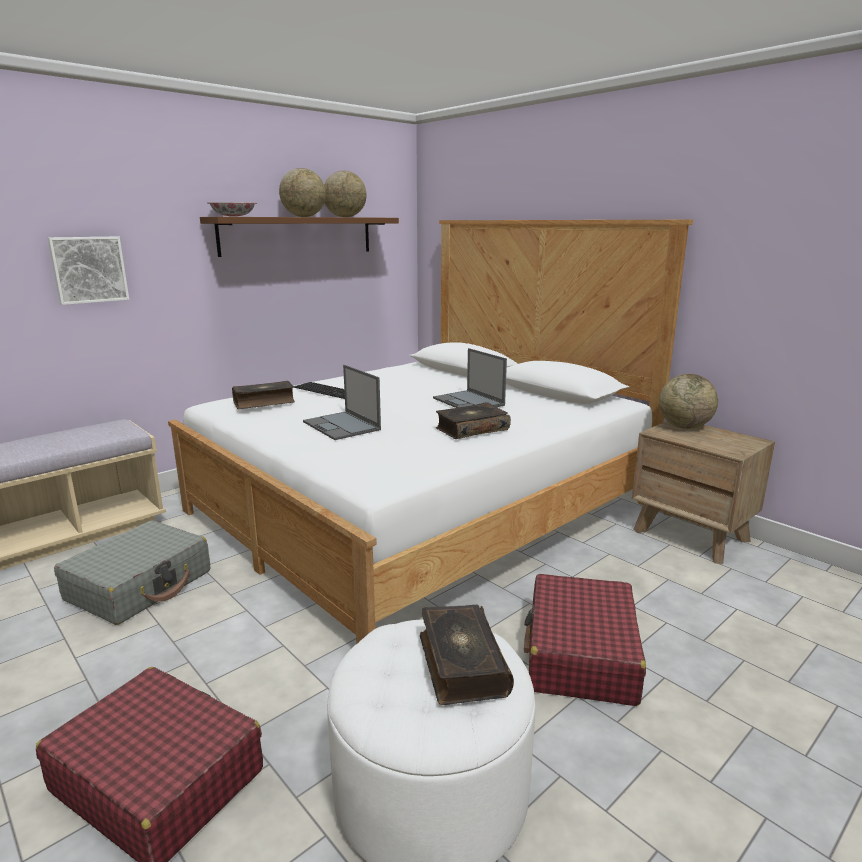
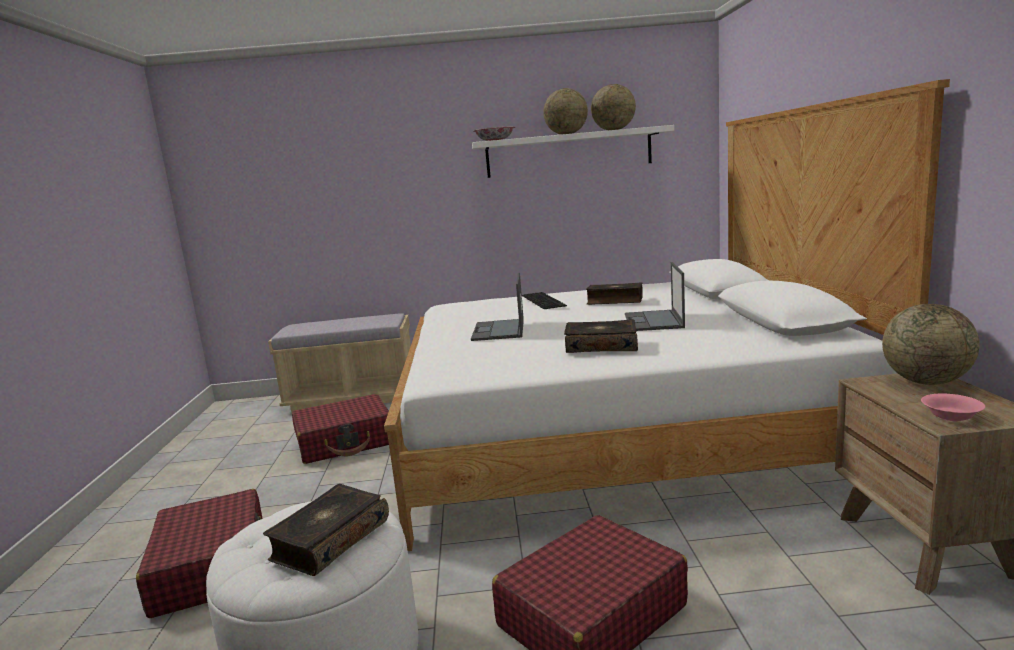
camera: 40 degrees right, 5 degrees down
(89, 269) = (382, 193): picture -> none
(140, 585) = (345, 442): grey suitcase -> red suitcase
(264, 402) = (475, 306): book -> book (614, 301)
(298, 235) = (568, 153): brown shelf -> white shelf
(730, 447) = (951, 416): none -> pink bowl

